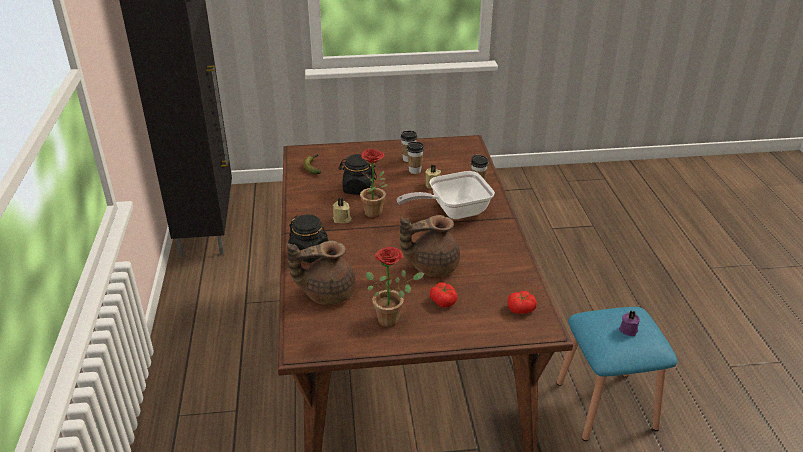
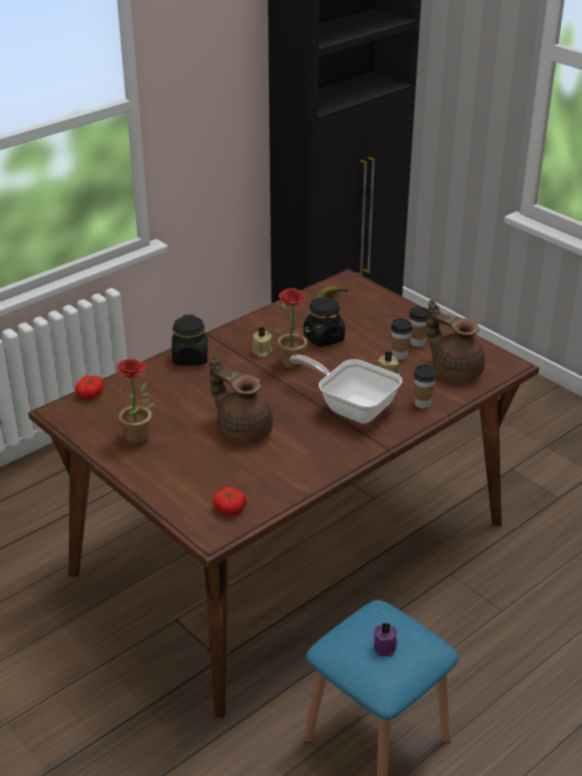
camera: 55 degrees right, 0 degrees up
(327, 293) = (143, 391): brown teapot -> brown teapot (455, 371)
(443, 301) = (195, 457): tomato -> tomato (90, 394)

